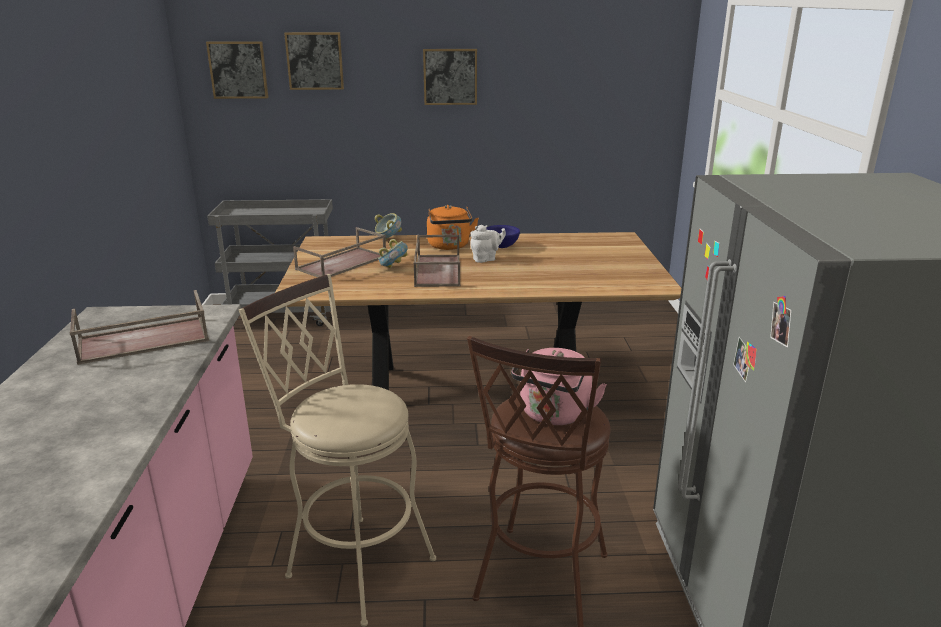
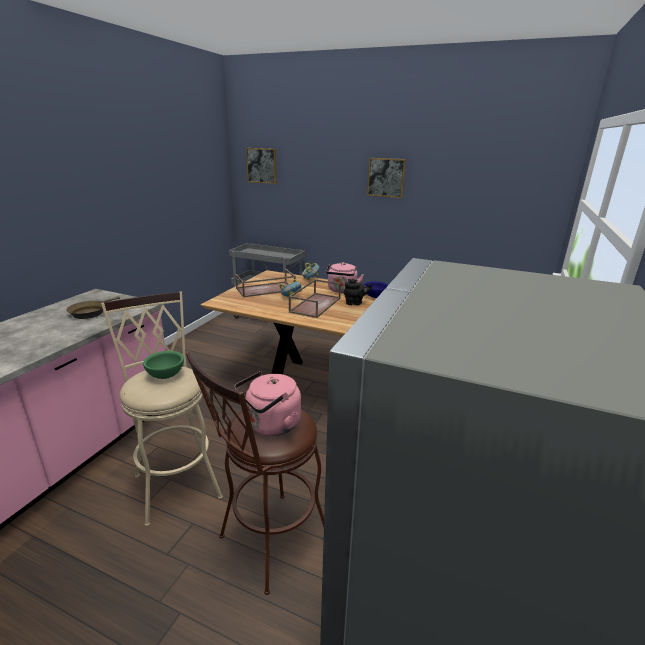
camera: 25 degrees right, 0 degrees up
(142, 341) = (90, 312): brown tray -> brown frying pan
(315, 61) = (304, 162): picture -> none
(349, 399) = (166, 375): none -> green bowl
(449, 246) = (342, 290): orange kettle -> pink kettle
(486, 259) = (355, 303): white teapot -> black teapot

